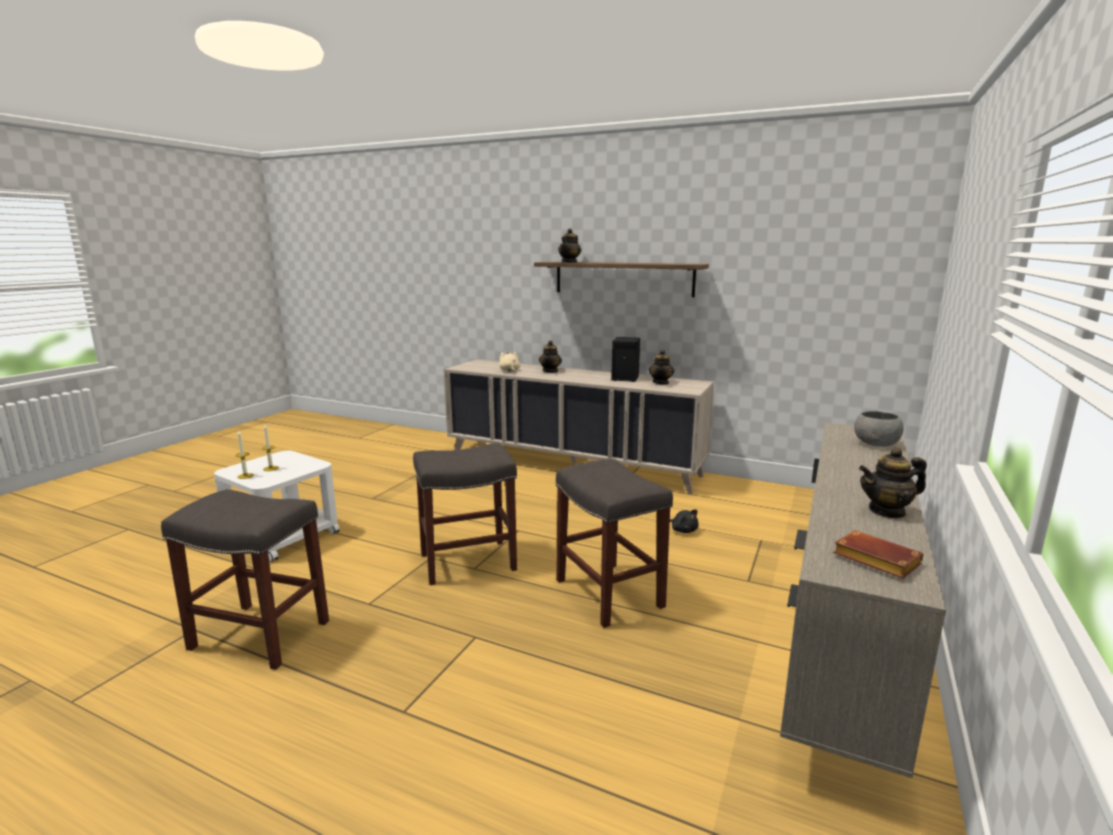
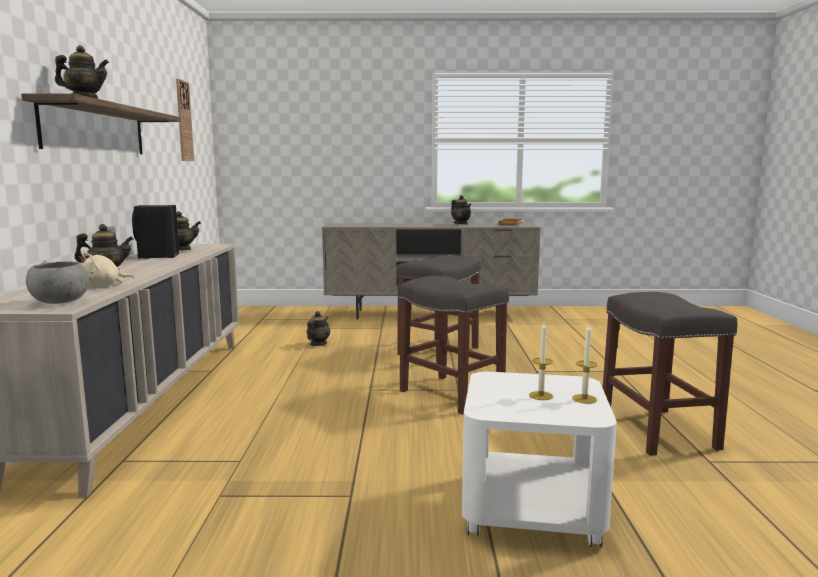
camera: 115 degrees left, 5 degrees down
(683, 530) = (318, 344): black plush toy -> teapot
(818, 261) = (184, 121): none -> wall clock
(876, 444) = (362, 224): grey bowl -> grey bowl (60, 301)

